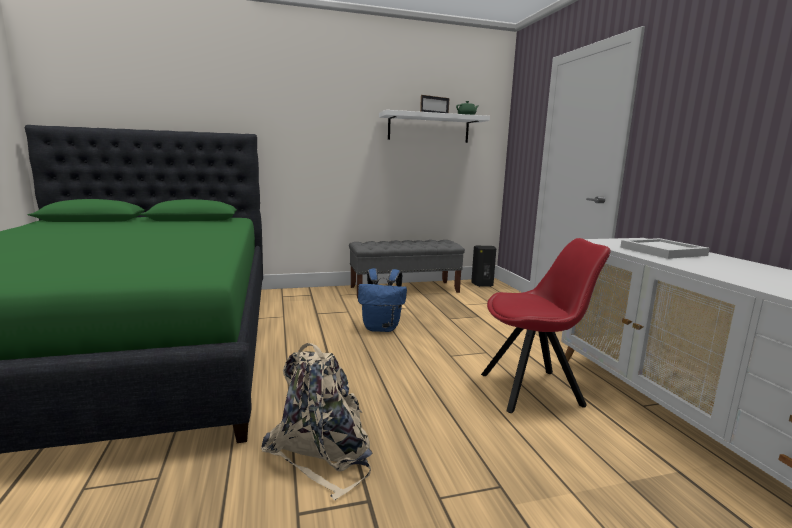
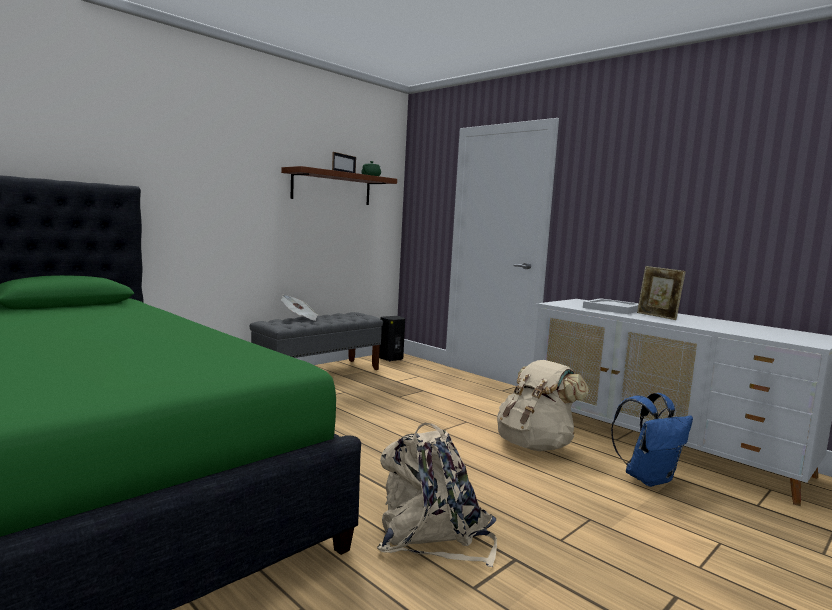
camera: 30 degrees left, 5 degrees down
(382, 328) = (344, 416): blue backpack -> blue backpack (648, 478)
(390, 241) = (300, 318): none -> newspaper
(429, 128) = (332, 187): white shelf -> brown shelf
(532, 390) = (535, 445): red chair -> beige backpack
(709, 264) = (657, 316): none -> picture frame

